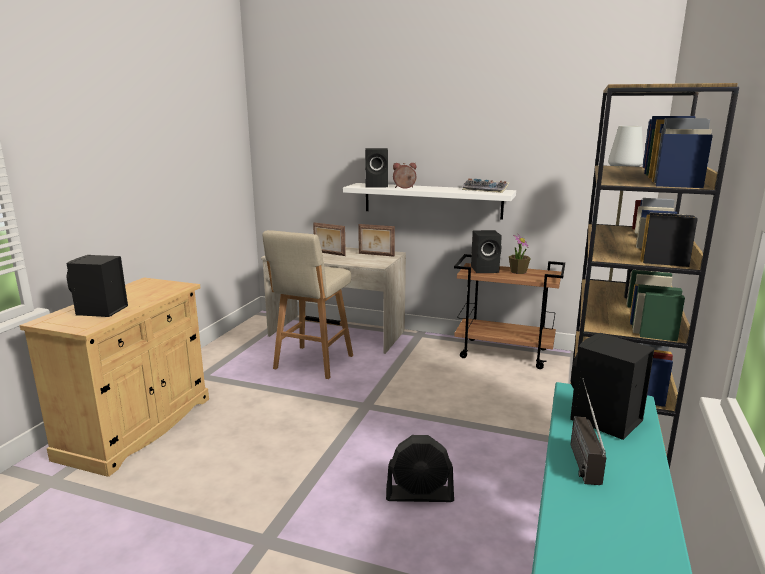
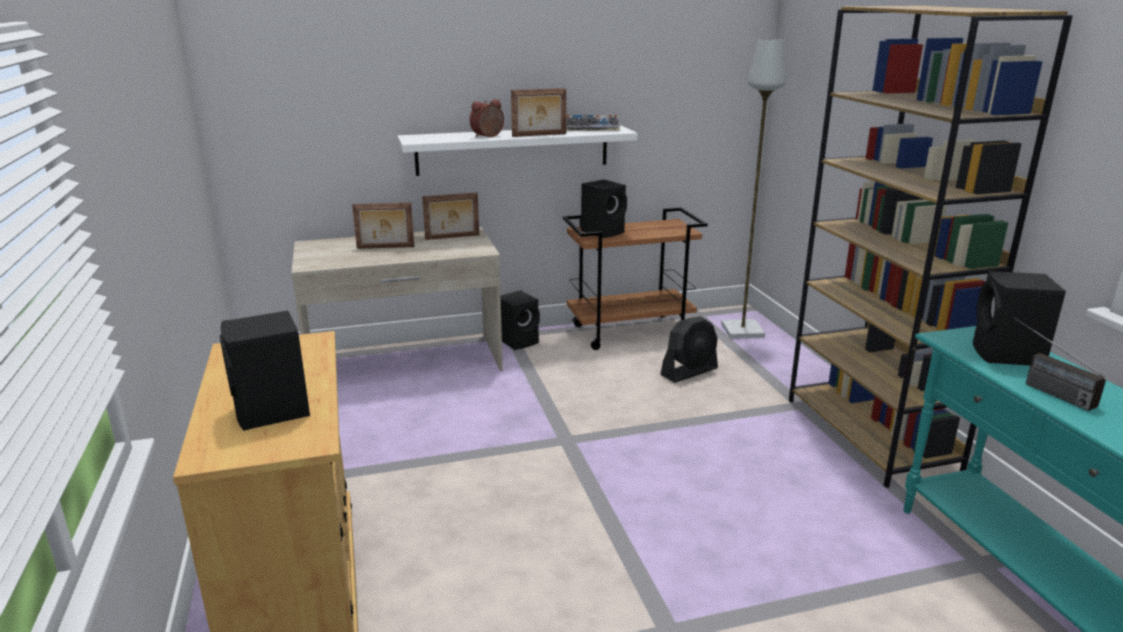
camera: 35 degrees left, 5 degrees up
(312, 363) = (427, 411): beige stool -> none
(377, 186) = (444, 137): black speaker -> black speaker (519, 341)
(419, 494) = (746, 510): black fan -> black fan (689, 372)
(437, 190) = (539, 135): none -> picture frame
(518, 272) = (640, 227): potted plant -> none

